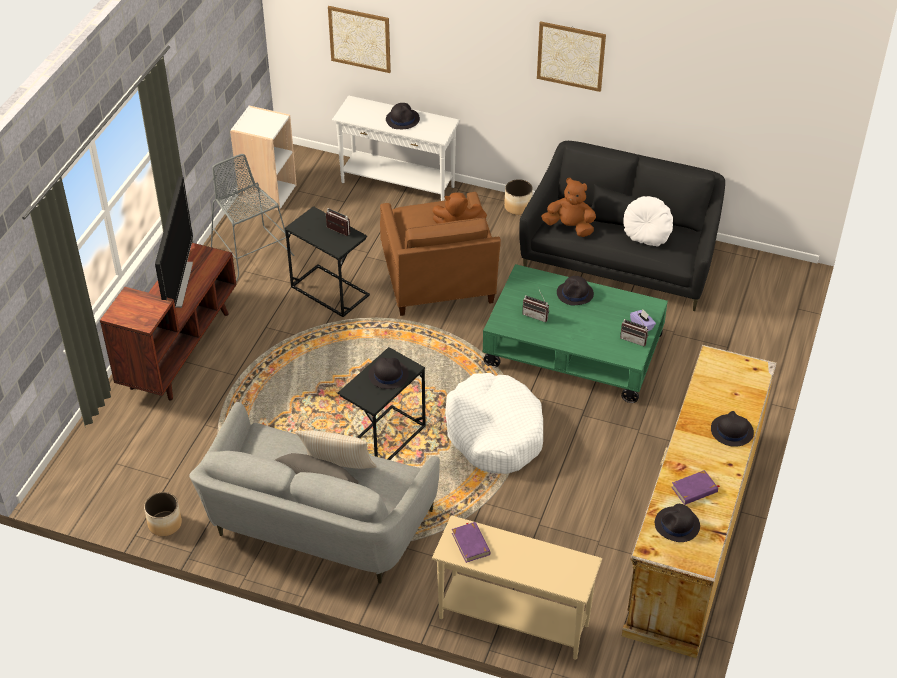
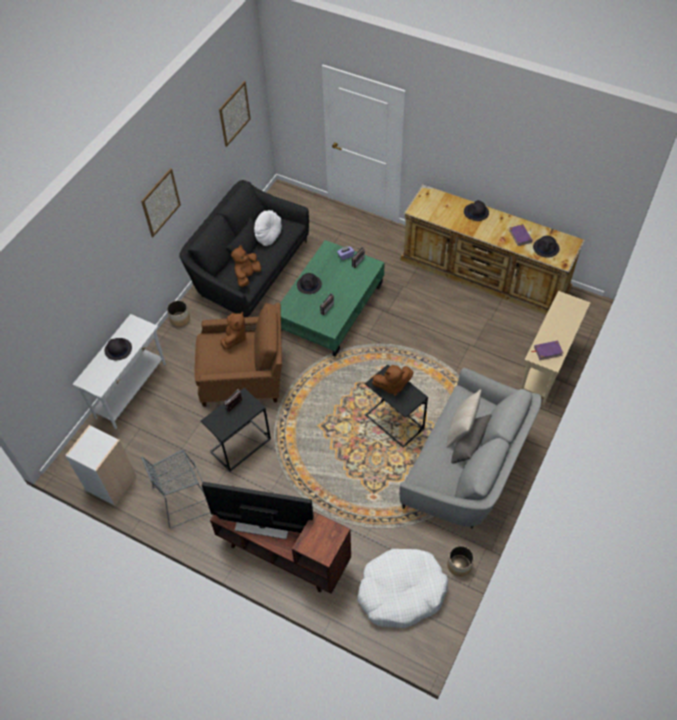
camera: 80 degrees left, 10 degrees up
(359, 38) = (60, 340): picture -> picture (234, 113)
(388, 374) = (392, 385): black hat -> brown plush toy
(494, 433) = (396, 359): white dog bed -> white dog bed (401, 592)

